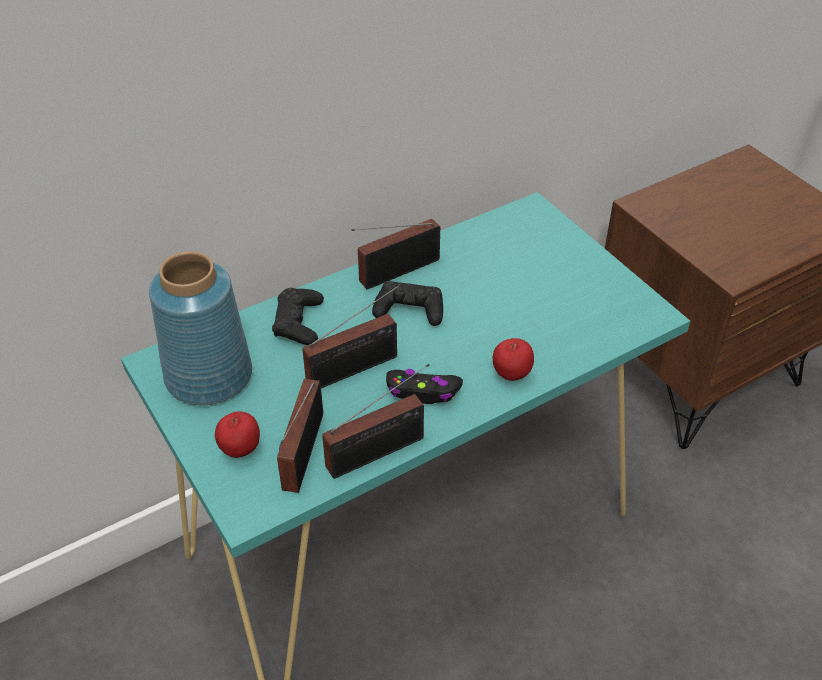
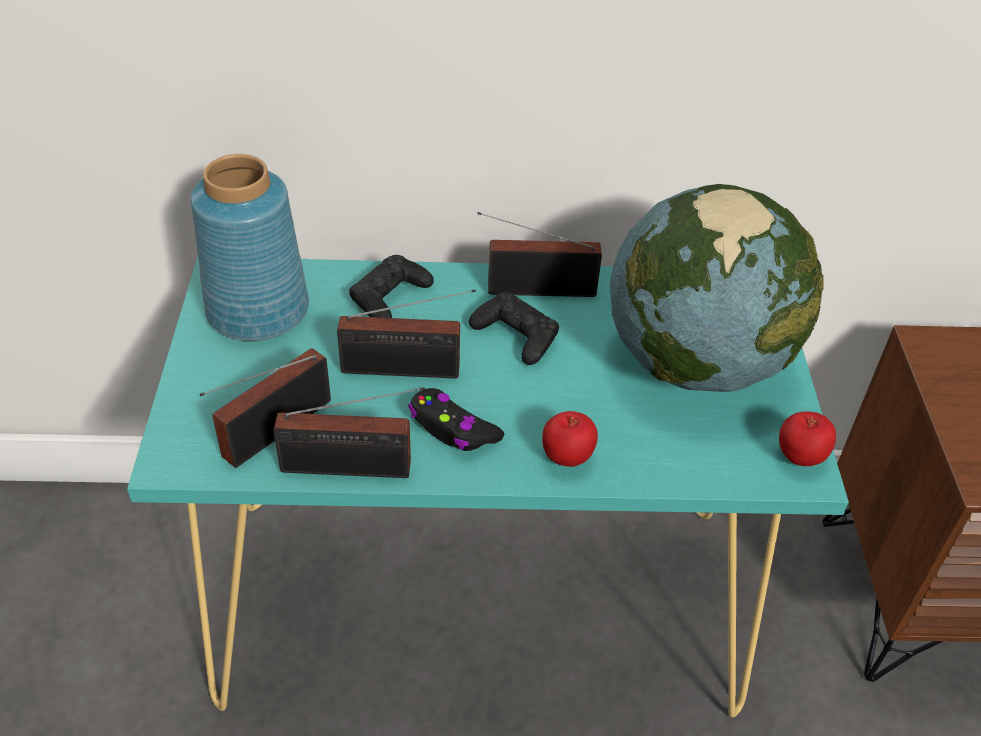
camera: 30 degrees right, 0 degrees up
(240, 450) = (221, 396): apple -> apple (799, 458)
(537, 275) = (696, 362): none -> globe

